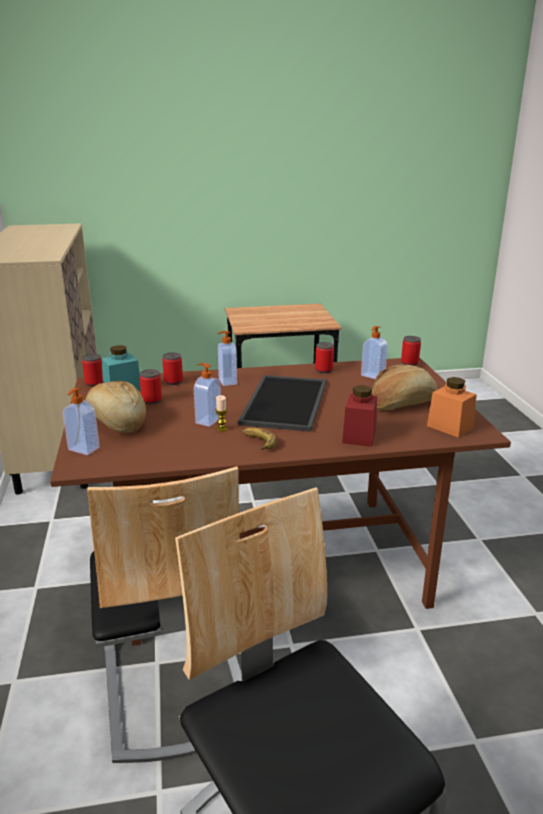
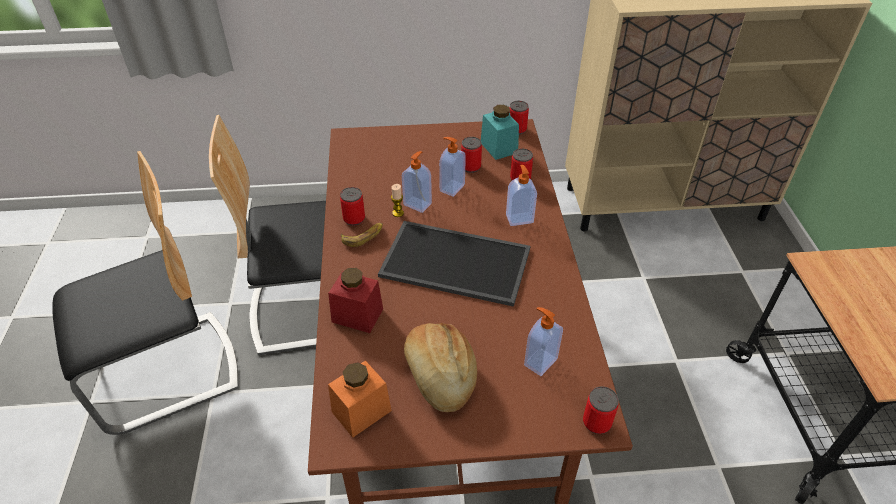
camera: 95 degrees right, 20 degrees up
(83, 449) = (376, 137): soap dispenser -> soap dispenser (451, 188)
(116, 422) = (424, 149): bread -> none
(324, 370) = (560, 310): can -> can (354, 219)

